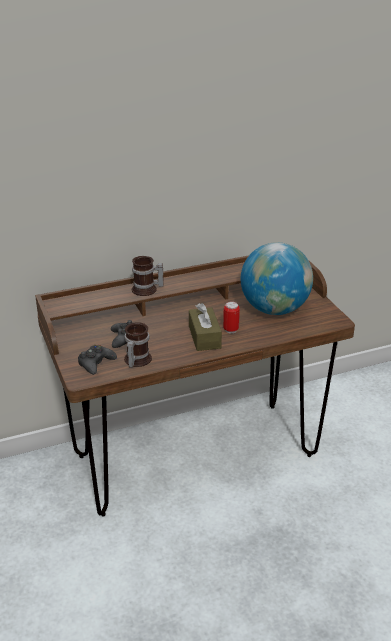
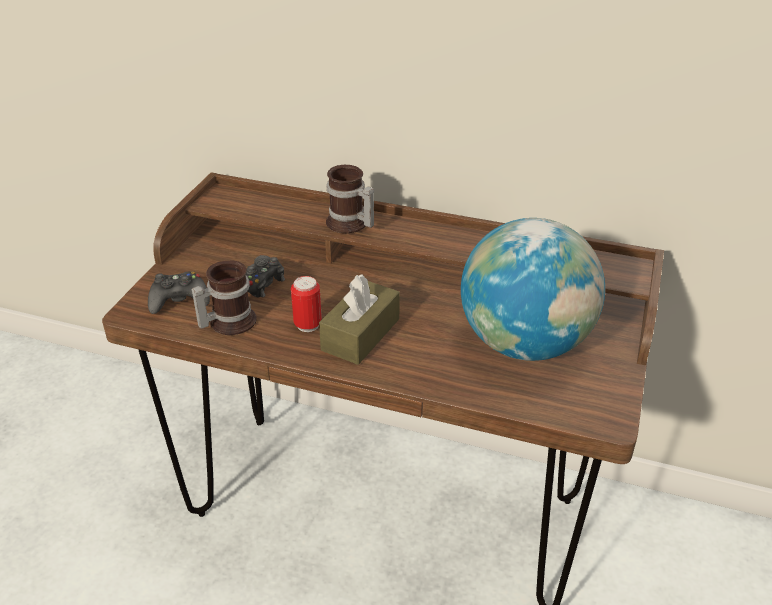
camera: 40 degrees right, 5 degrees up
(231, 330) = (412, 343): can -> can (308, 325)

